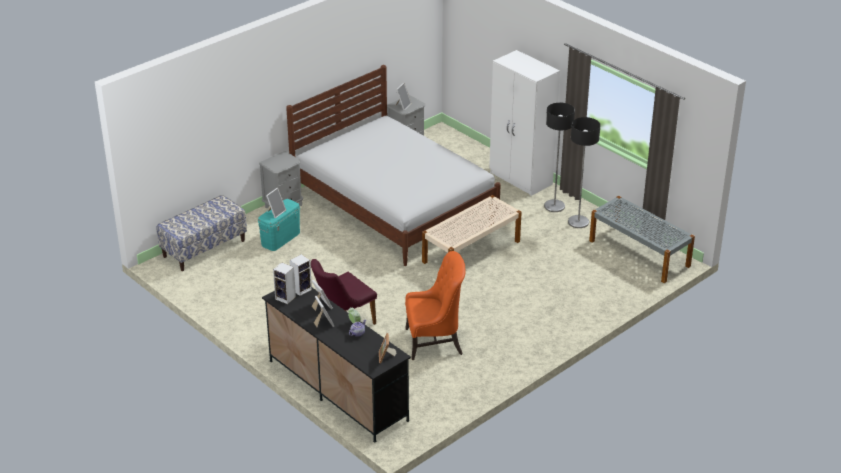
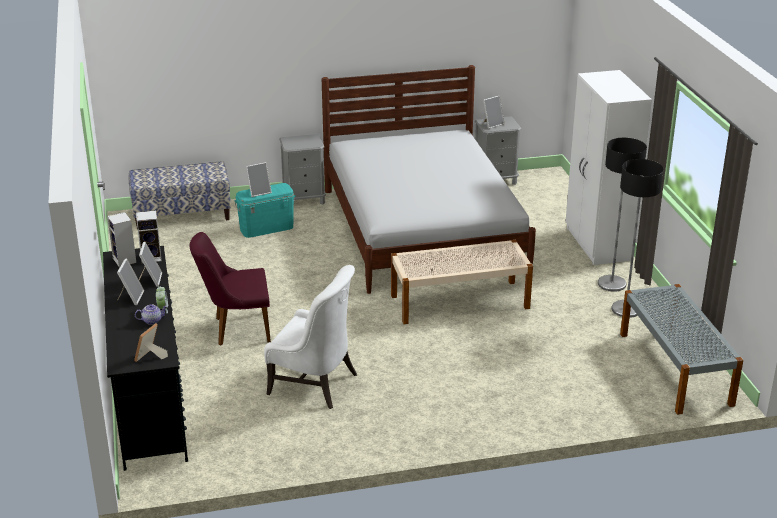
camera: 30 degrees right, 5 degrees down
(435, 341) = (314, 383): orange chair -> white chair

